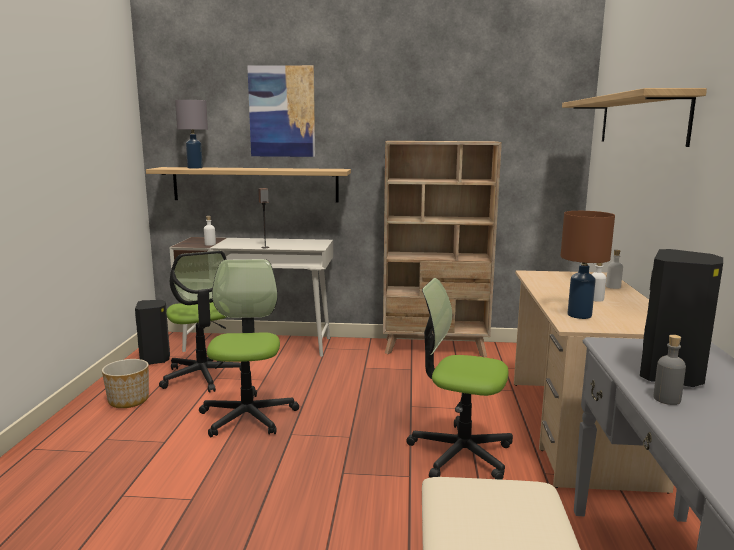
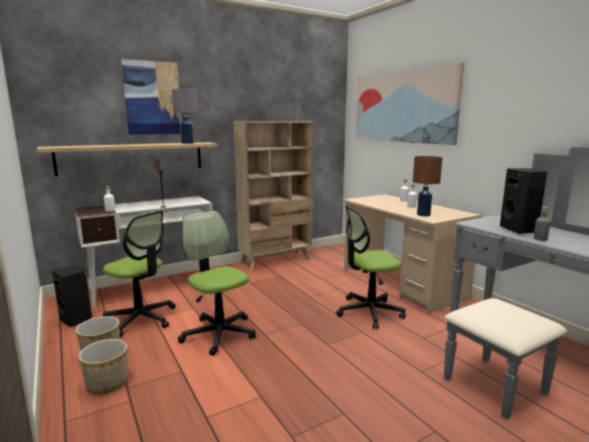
camera: 35 degrees left, 0 degrees up
(99, 428) = (107, 383): none -> planter
(195, 168) = (80, 146): grey table lamp -> grey table lamp (187, 143)
(640, 120) = (402, 107): shelf -> picture

